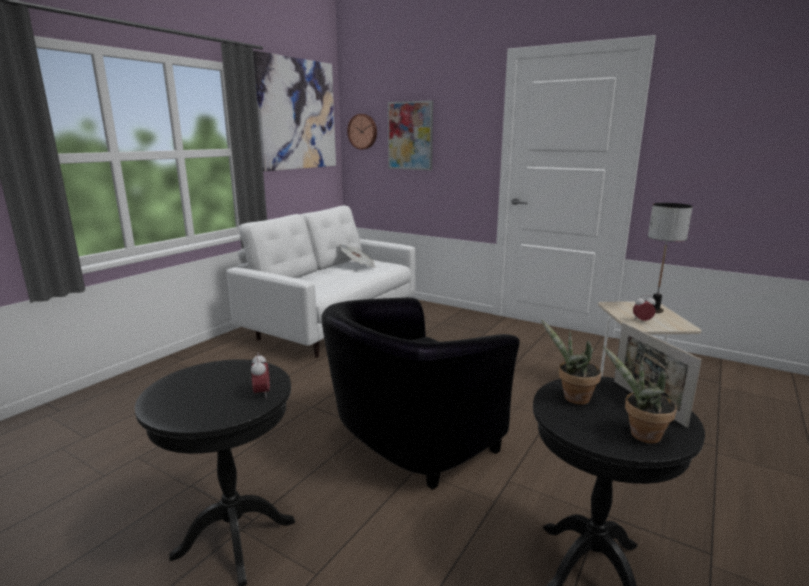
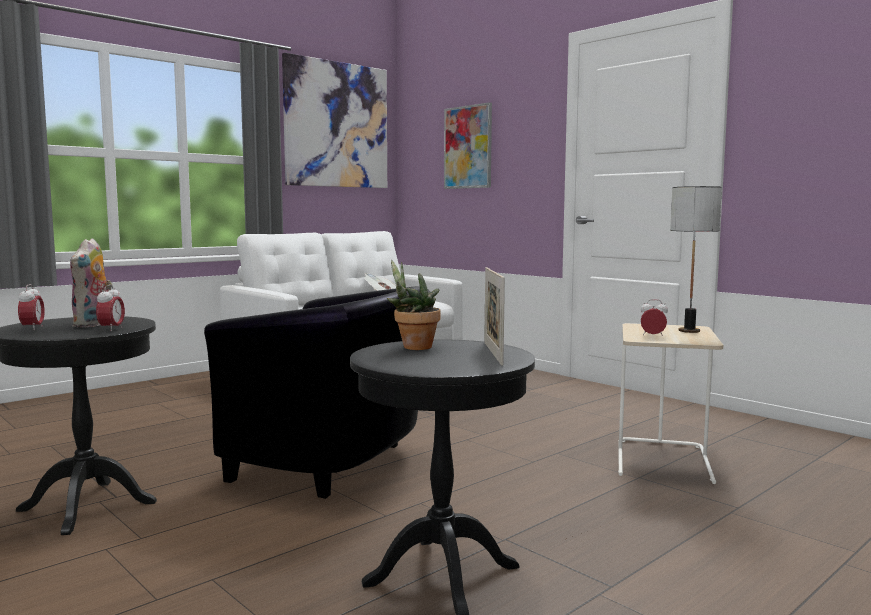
camera: 15 degrees right, 10 degrees down
(177, 402) = (32, 328): none -> alarm clock
(232, 384) = (94, 324): none -> plush toy
(363, 131) = (419, 146): wall clock -> none
(409, 444) = (335, 465): black armchair -> black armchair turned 135 degrees counterclockwise
(640, 435) = (438, 365): potted plant -> none

